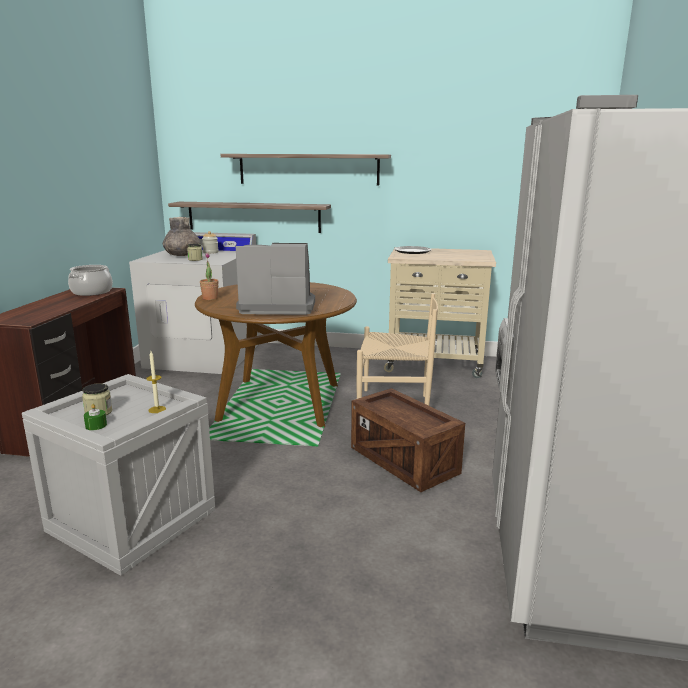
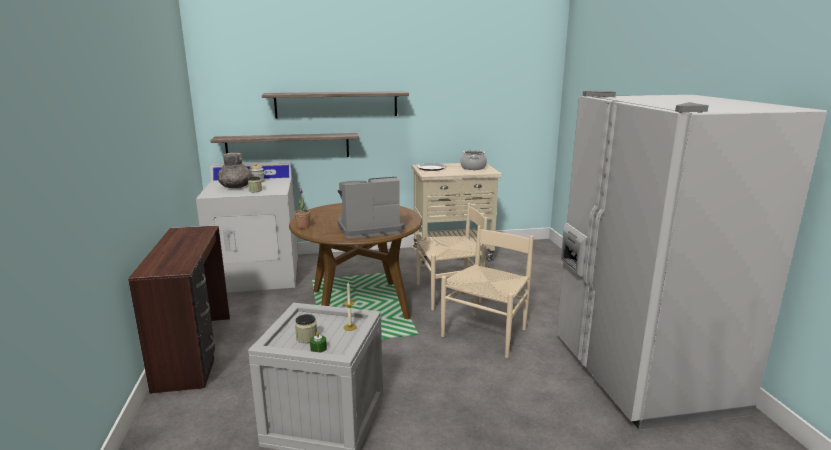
camera: 20 degrees left, 0 degrees up
(91, 292) = (193, 233): cooking pot -> cooking pot (473, 168)
(404, 461) = (487, 333): crate -> beige chair

